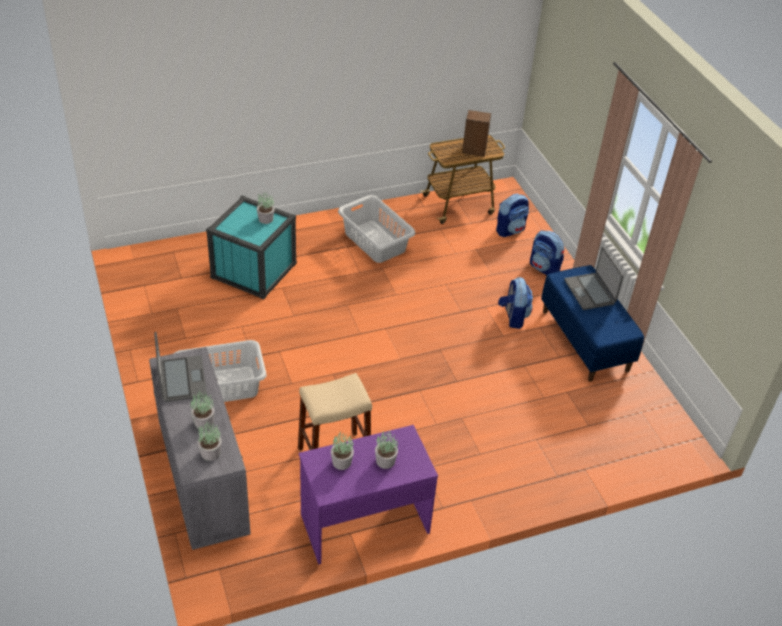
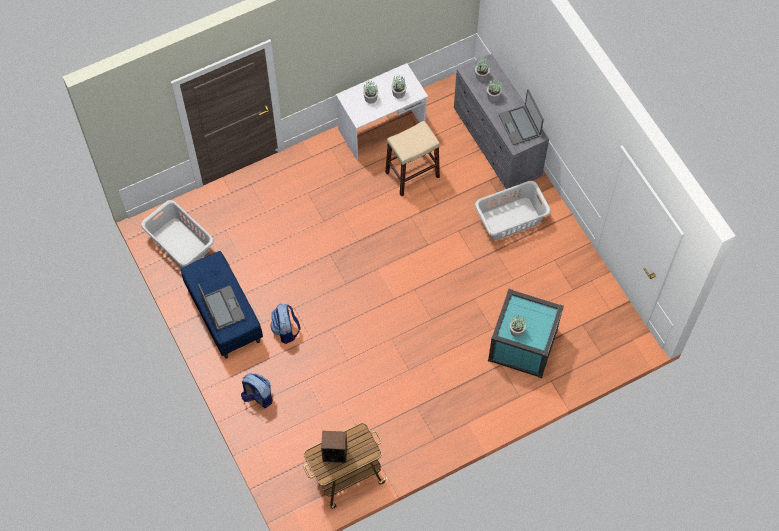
camera: 175 degrees right, 20 degrees up
(364, 522) = (382, 129): purple desk -> white desk
(375, 241) = (421, 404): grey laundry basket -> grey laundry basket (180, 244)
(510, 230) = (291, 445): backpack -> none

